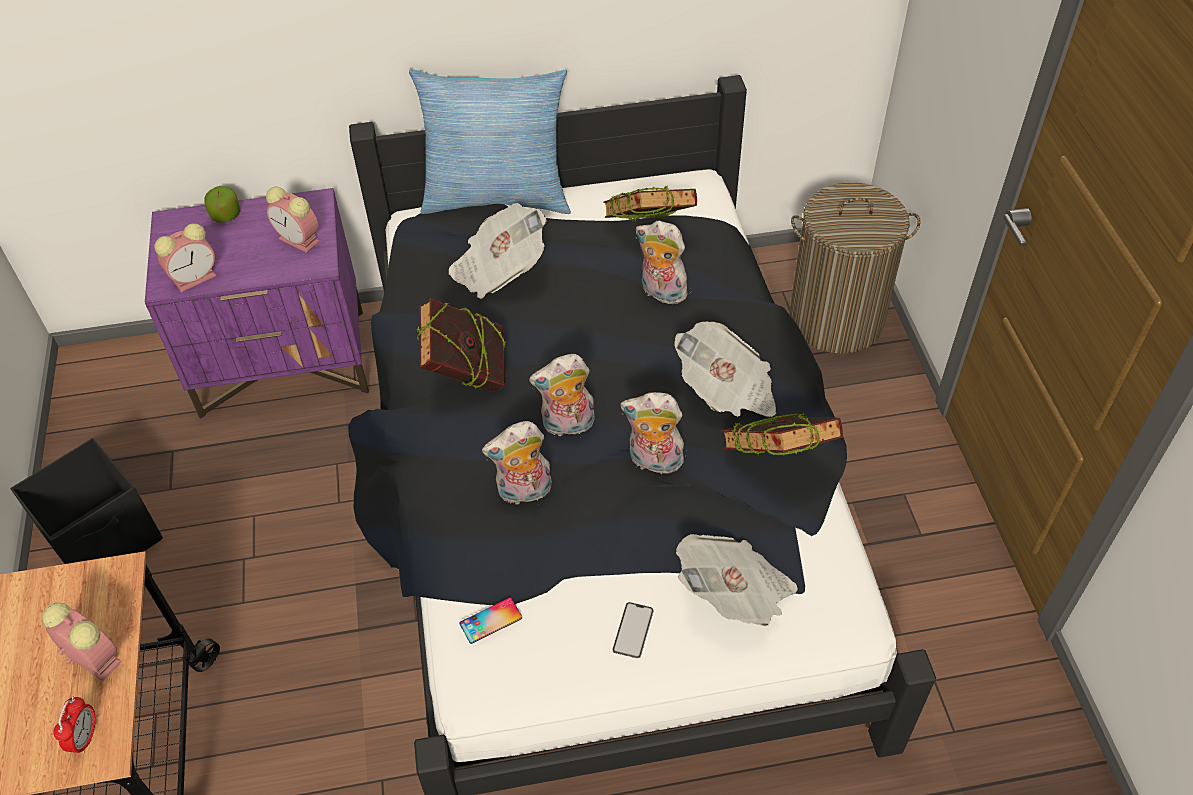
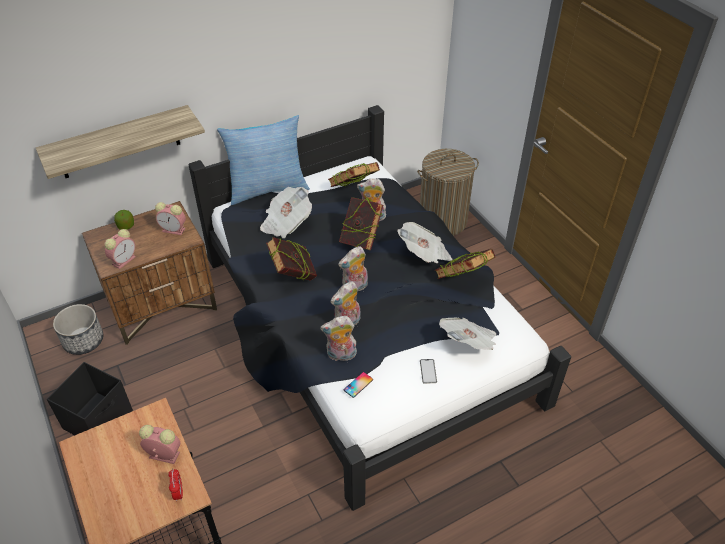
camera: 20 degrees left, 5 degrees down
(138, 393) = (83, 340): none -> planter
(220, 66) = (119, 143): none -> shelf
(285, 363) = (163, 305): purple nightstand -> brown nightstand
(618, 335) = (361, 240): none -> book
(653, 462) = (404, 294): plush toy -> plush toy (341, 355)

